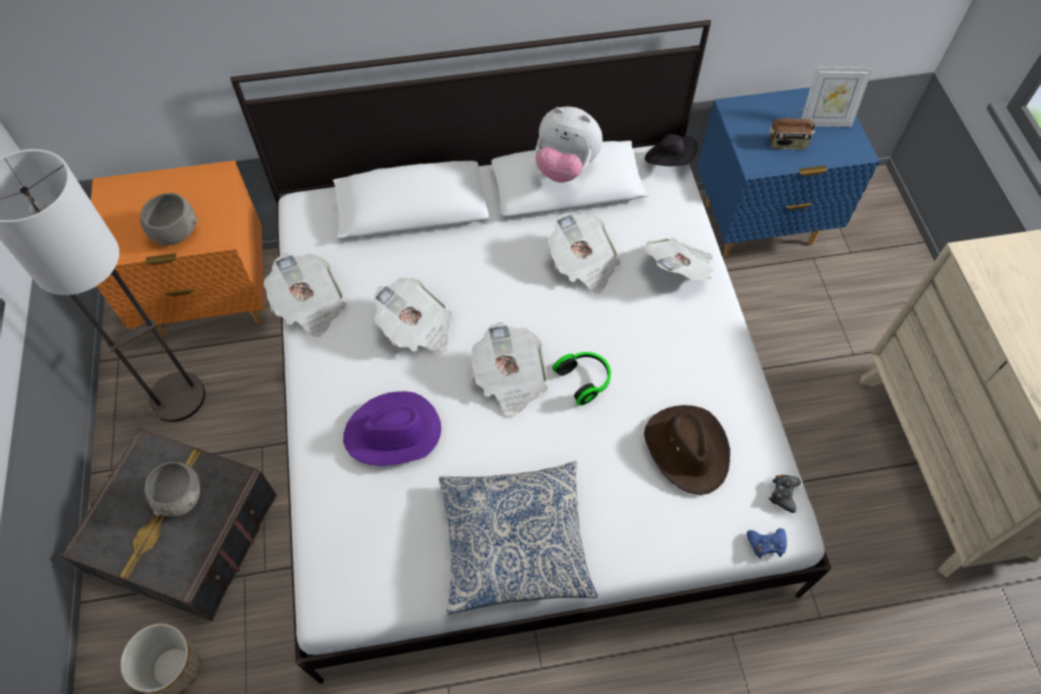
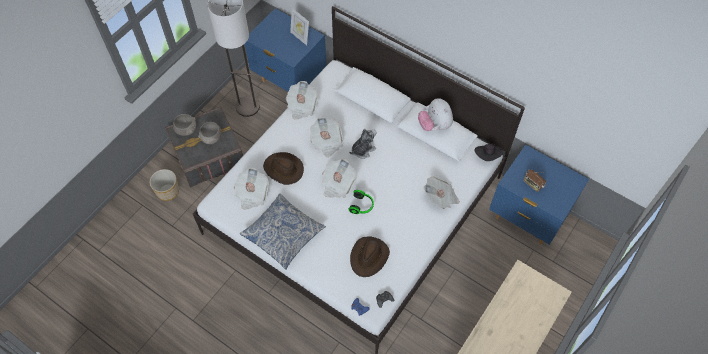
camera: 45 degrees right, 0 degrees up
(175, 232) = (281, 47): grey bowl -> grey bowl (186, 130)
(212, 302) = (289, 81): orange nightstand -> blue nightstand
(393, 433) = (283, 169): purple hat -> brown hat
(487, 294) = (362, 150): none -> plush toy
(583, 264) = (408, 167): newspaper -> newspaper (252, 194)
(824, 122) = (560, 188): picture frame -> picture frame (300, 37)

